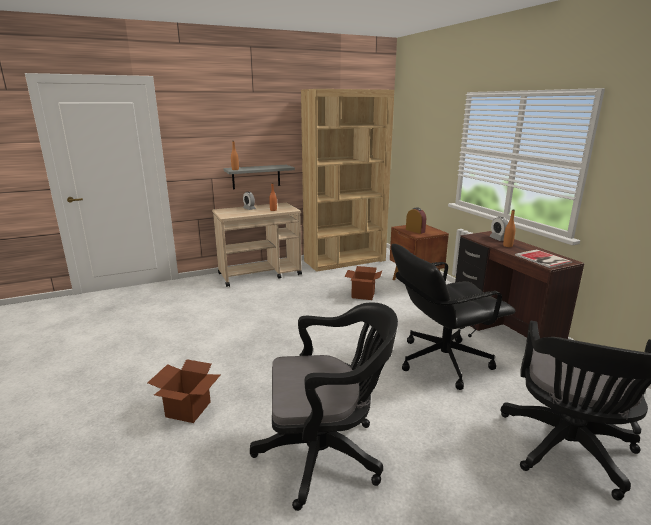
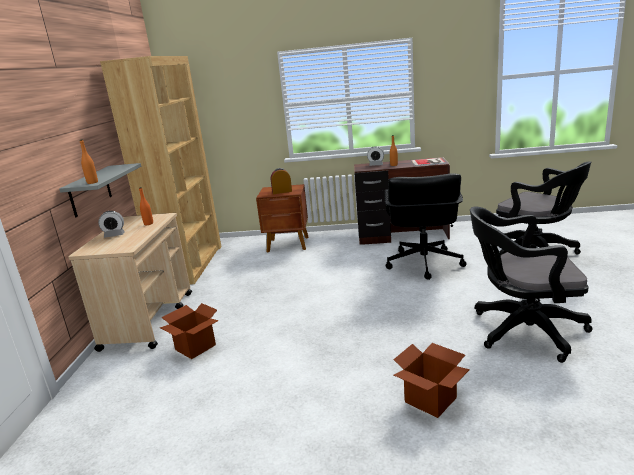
camera: 60 degrees left, 0 degrees up
(326, 454) = (522, 331): black office chair -> black office chair turned 105 degrees counterclockwise
(363, 295) = (282, 270): cardboard box -> cardboard box (195, 347)

